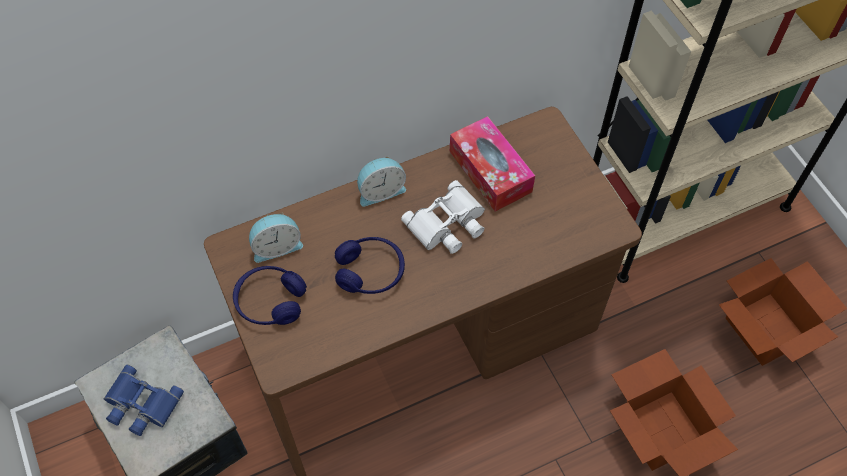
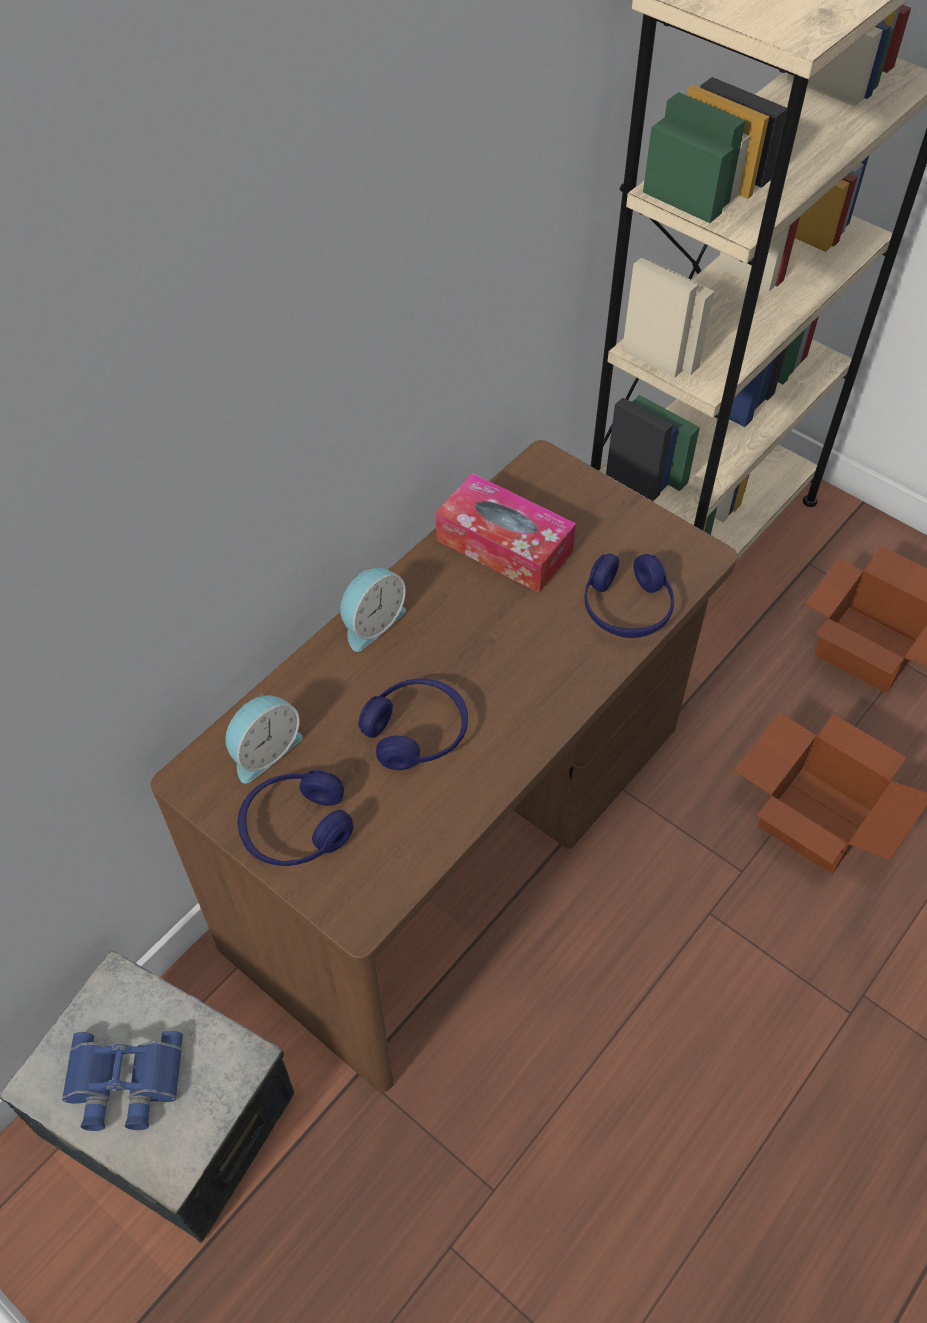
camera: 25 degrees left, 5 degrees down
(448, 224) = (487, 632): white binoculars -> none
(545, 243) = (626, 608): none -> blue headphones

